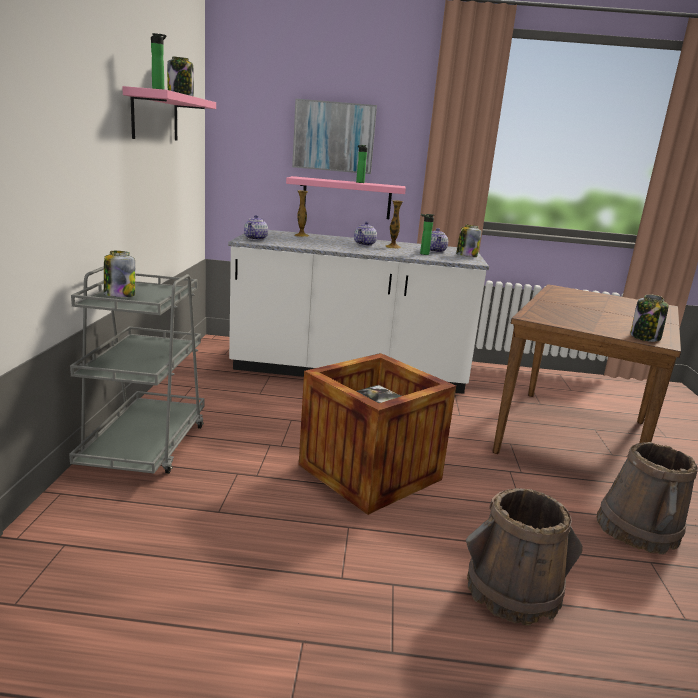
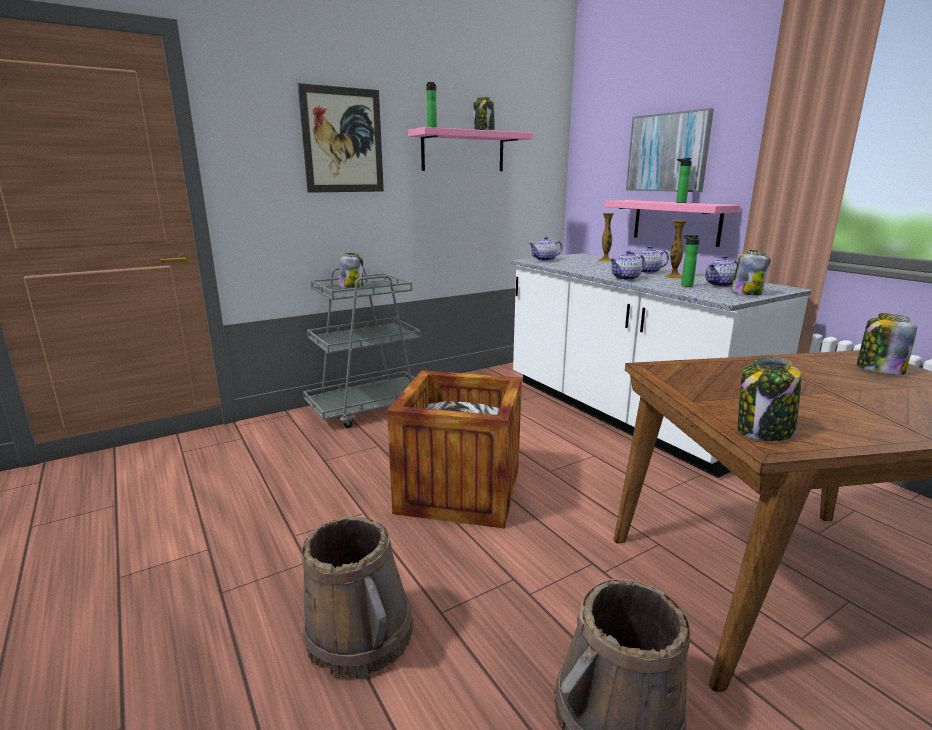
camera: 55 degrees right, 0 degrees up
(78, 96) = (343, 140): none -> picture
(376, 252) = (626, 278): none -> teapot
(580, 295) = (879, 370): none -> jar

